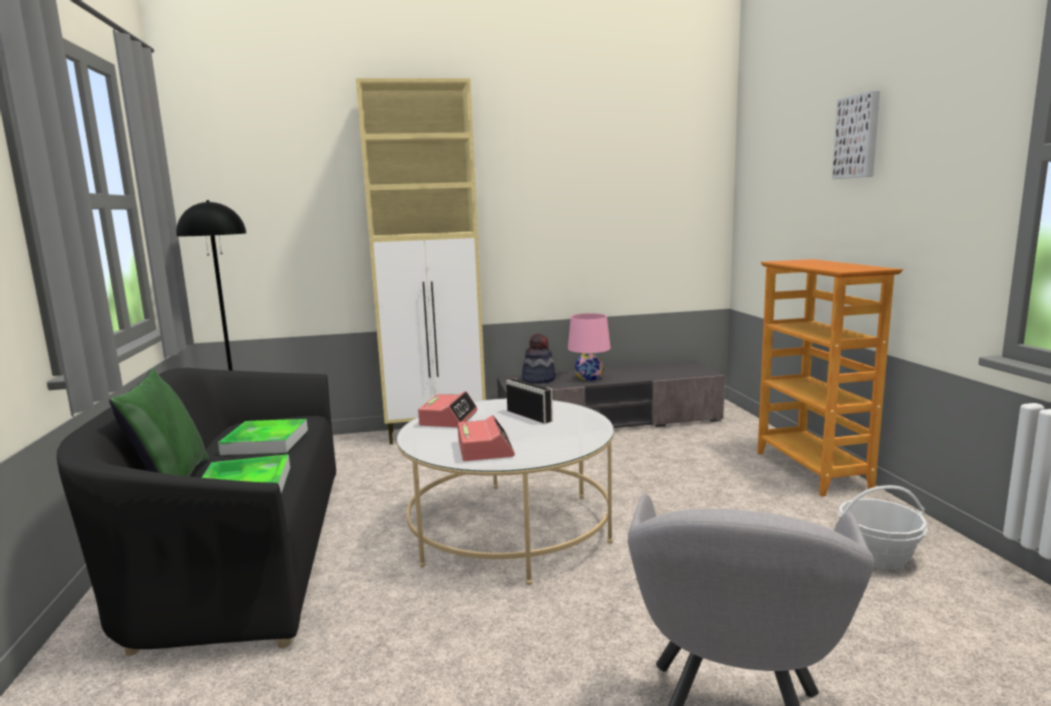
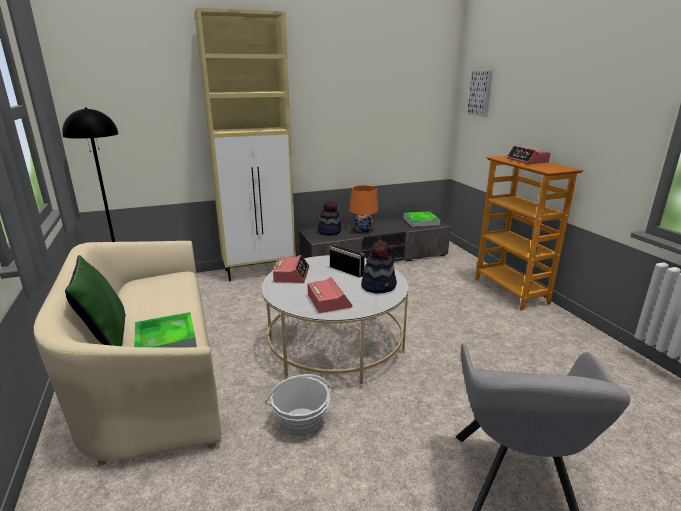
camera: 10 degrees left, 10 degrees up
(240, 554) = (151, 377): black sofa -> beige sofa
(265, 442) = (162, 298): tray -> tray (421, 221)
(568, 434) = (379, 286): none -> hat
(589, 377) = (363, 229): pink table lamp -> orange table lamp
(820, 263) = (527, 161): none -> alarm clock
(858, 136) = (558, 75): picture -> picture (481, 93)
(878, 556) = (563, 351): basket -> basket (301, 422)

